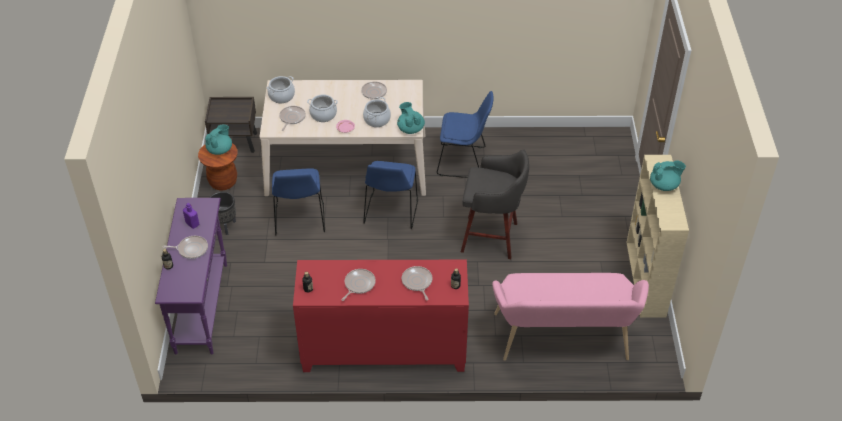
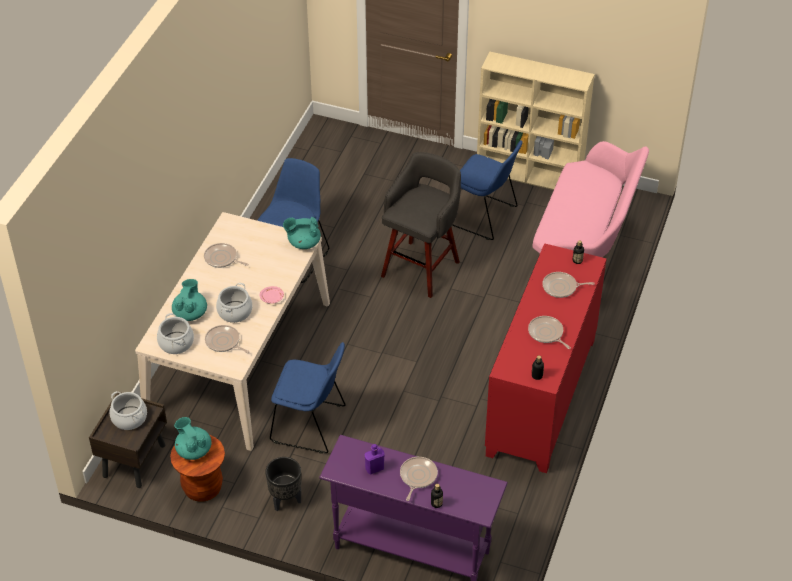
camera: 70 degrees left, 0 degrees up
(377, 120) = (271, 267): cooking pot -> cooking pot (129, 418)
(390, 212) = (342, 339): blue chair -> blue chair (484, 216)
(664, 185) = (530, 69): turquoise teapot -> turquoise teapot (190, 313)

